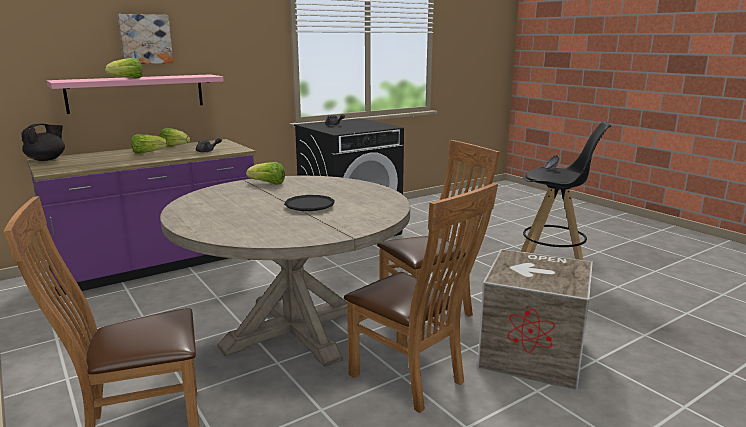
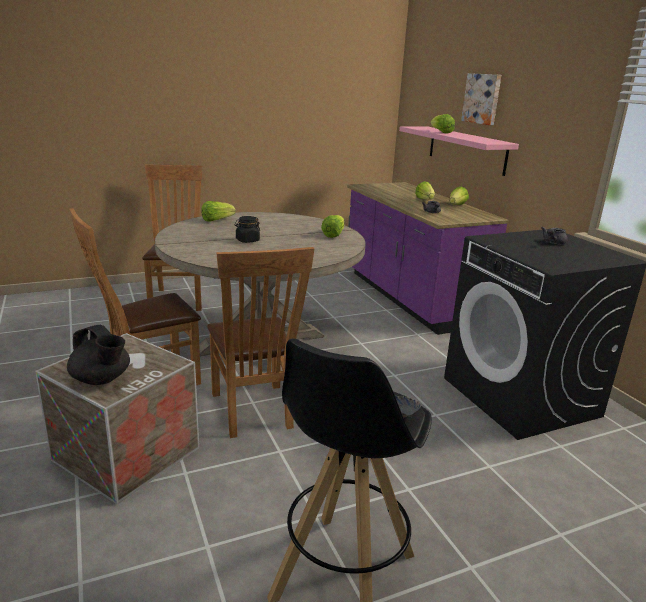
camera: 100 degrees right, 5 degrees up
(47, 159) = (401, 184): black teapot -> black teapot (101, 379)
(218, 228) = (216, 220): none -> lettuce
(309, 207) = (247, 240): black plate -> black jar

